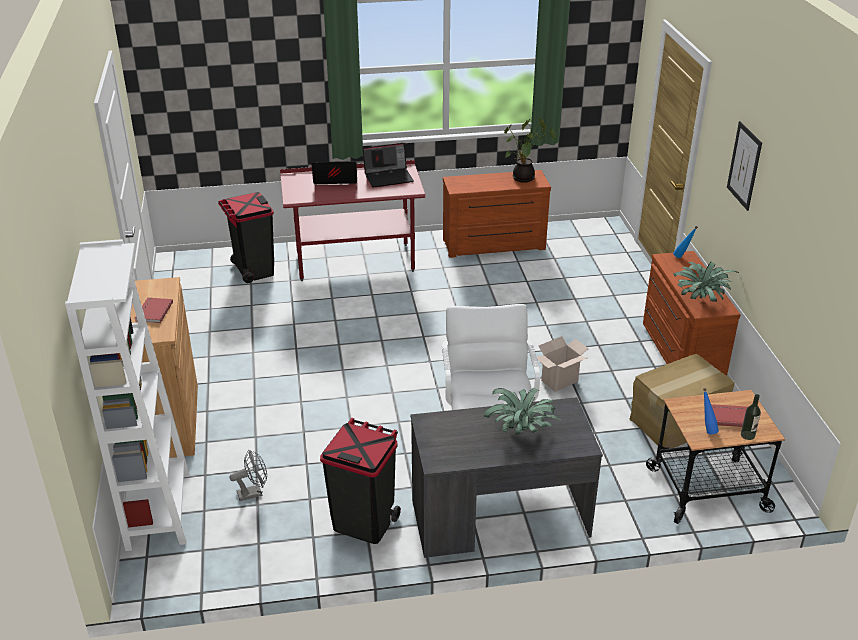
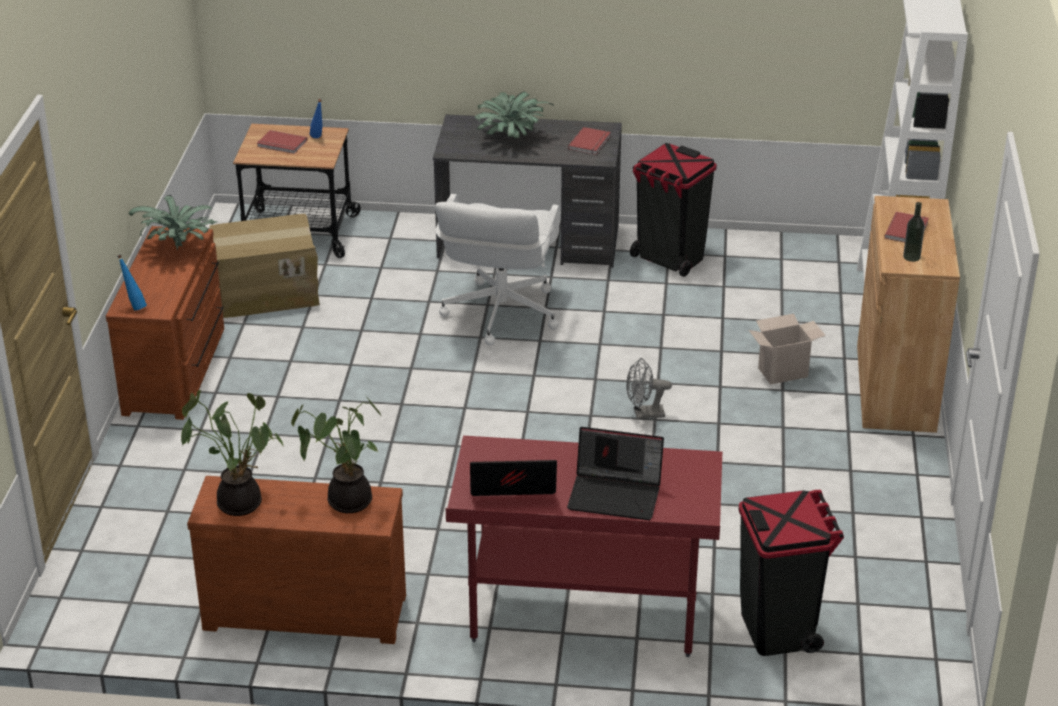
camera: 165 degrees left, 0 degrees up
(253, 493) = (785, 300): grey fan -> grey fan (644, 414)
(443, 439) = (591, 143): none -> red book
(473, 185) = (345, 501): none -> potted plant
(559, 382) = (370, 358): cardboard box -> cardboard box (783, 371)
(744, 165) = (103, 102): picture -> none
(747, 435) = (283, 129): bottle -> bottle (911, 257)

